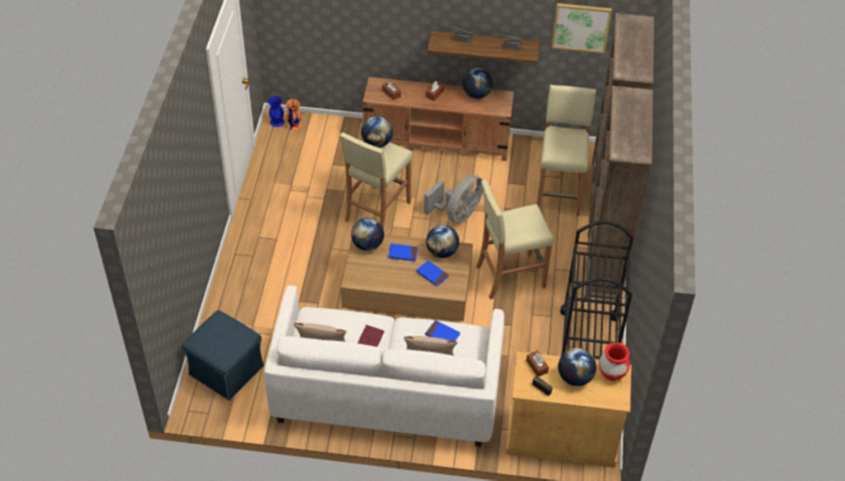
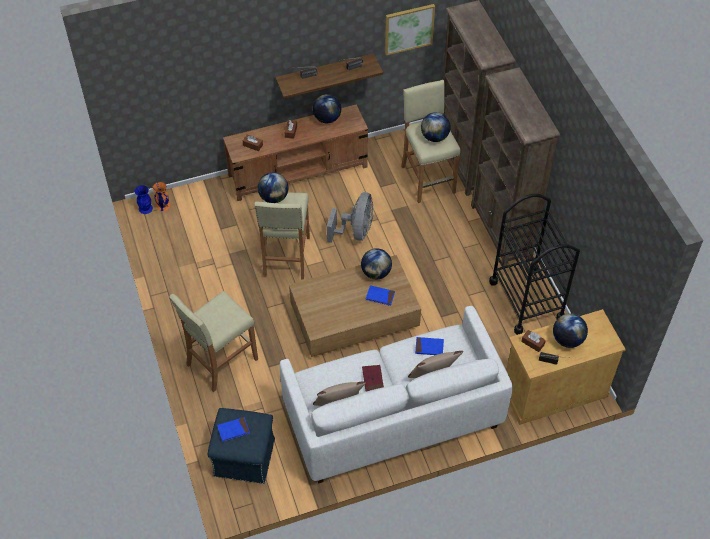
camera: 25 degrees left, 5 degrees up
(368, 245) = (310, 292): globe -> globe (435, 137)
(403, 253) = (344, 288): blue book -> blue book (233, 430)
(509, 276) = (431, 270): beige stool -> beige stool (221, 362)
(611, 373) = (593, 323): red vase -> none

